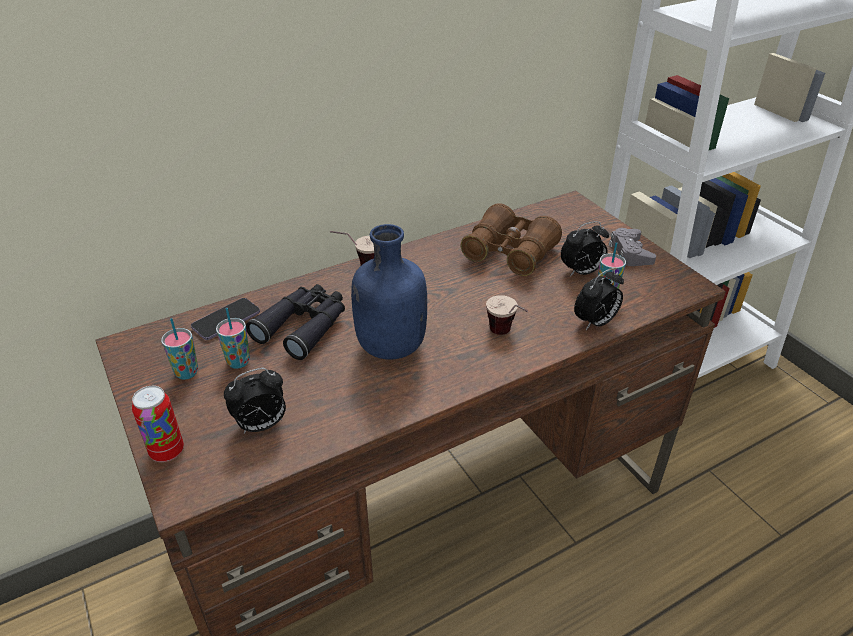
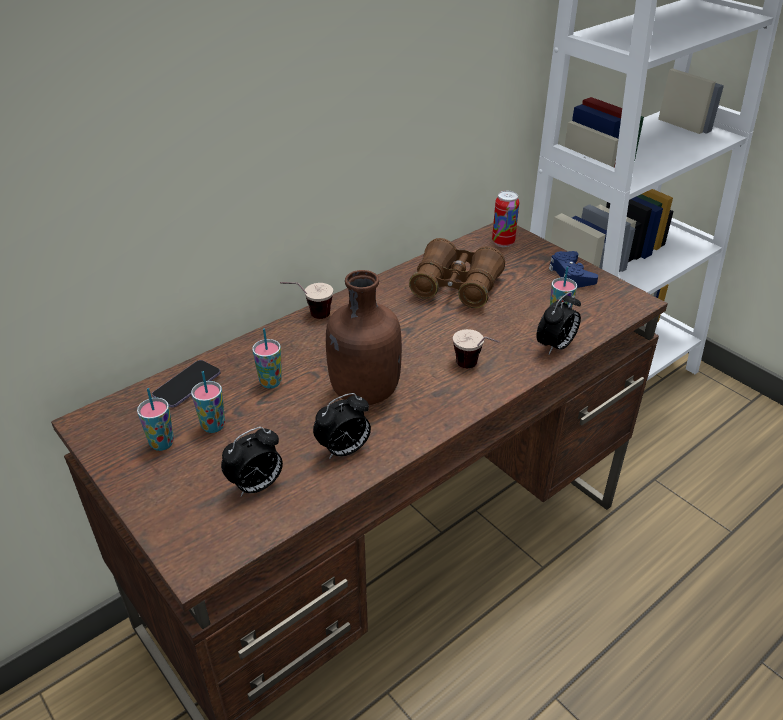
camera: 10 degrees left, 0 degrees up
(167, 451) = (166, 525): can -> can (503, 242)
(304, 326) = (270, 382): black binoculars -> cup
(389, 347) = (363, 392): blue bottle -> brown bottle
(581, 272) = (530, 299): alarm clock -> alarm clock (344, 450)
(630, 253) = (571, 275): grey game controller -> blue game controller

